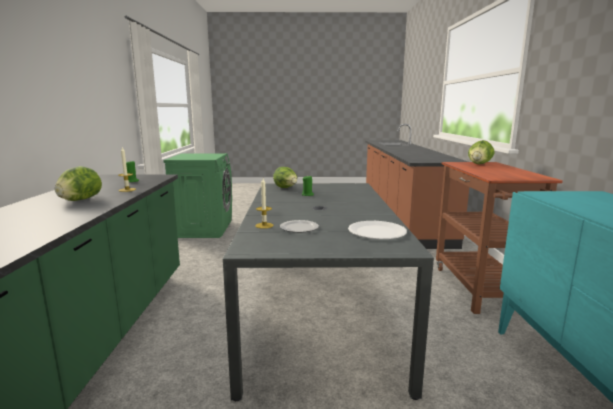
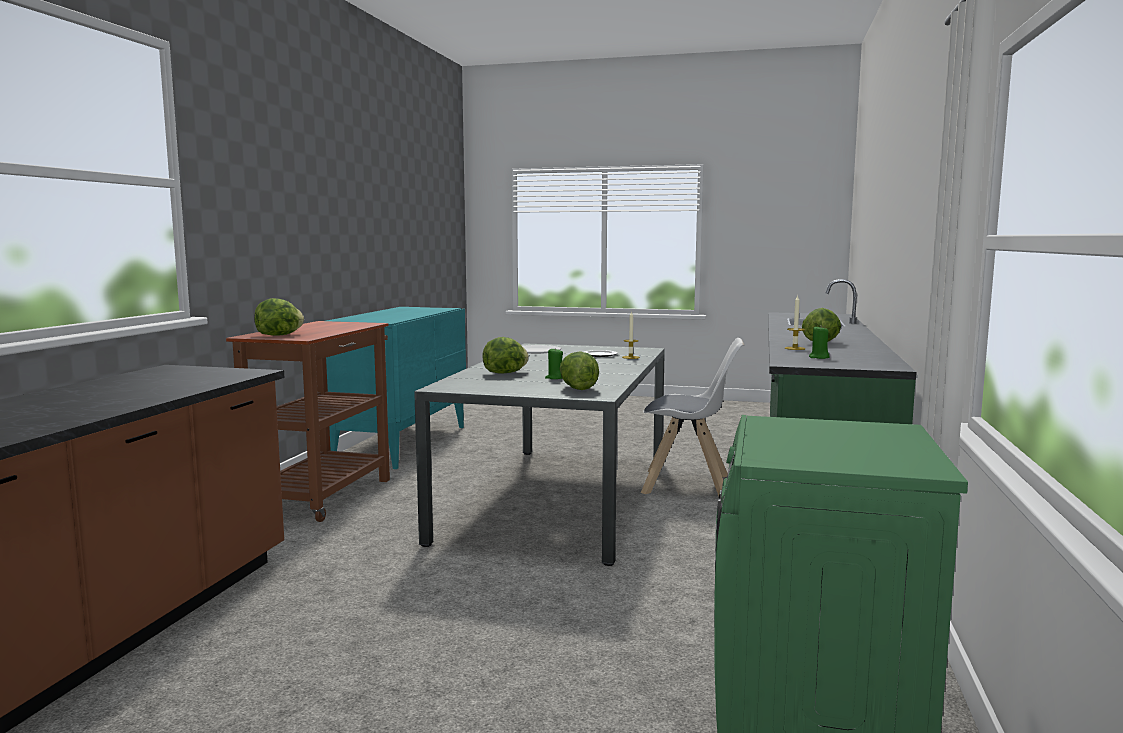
camera: 165 degrees left, 5 degrees down
(207, 346) = (689, 485): none -> chair
(346, 197) = (505, 373): none -> lettuce

